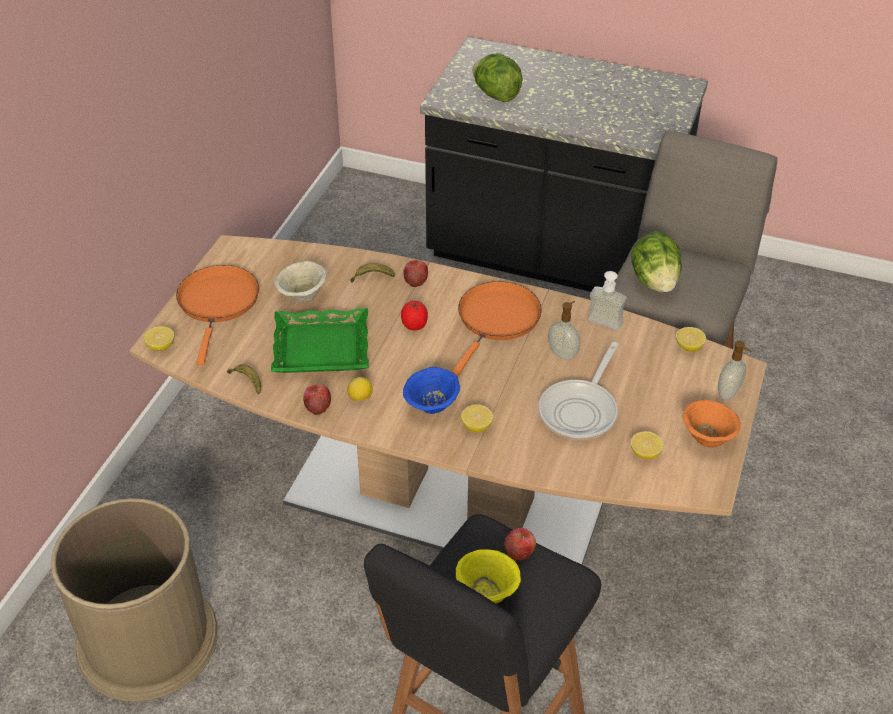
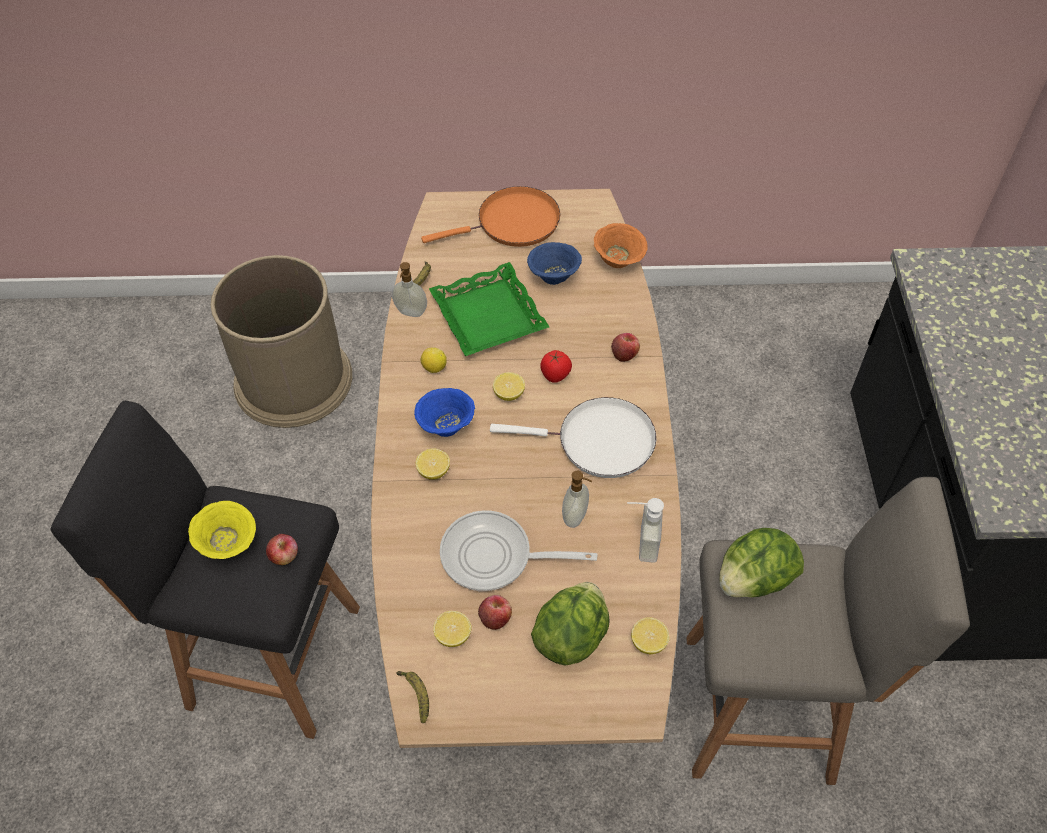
camera: 70 degrees right, 10 degrees up
(161, 346) = (439, 209): lemon -> lemon (509, 394)
(303, 296) = (553, 277): beige bowl -> blue bowl
(317, 407) = (410, 341): apple -> apple (495, 618)
(372, 277) = (610, 318): banana -> banana (416, 695)
(496, 95) = (967, 308): lettuce -> lettuce (572, 636)
(497, 320) = (599, 442): orange frying pan -> white frying pan
(706, 438) = (501, 694): orange bowl -> orange bowl (618, 260)
(729, 393) = (587, 704): soap dispenser -> soap dispenser (410, 312)

